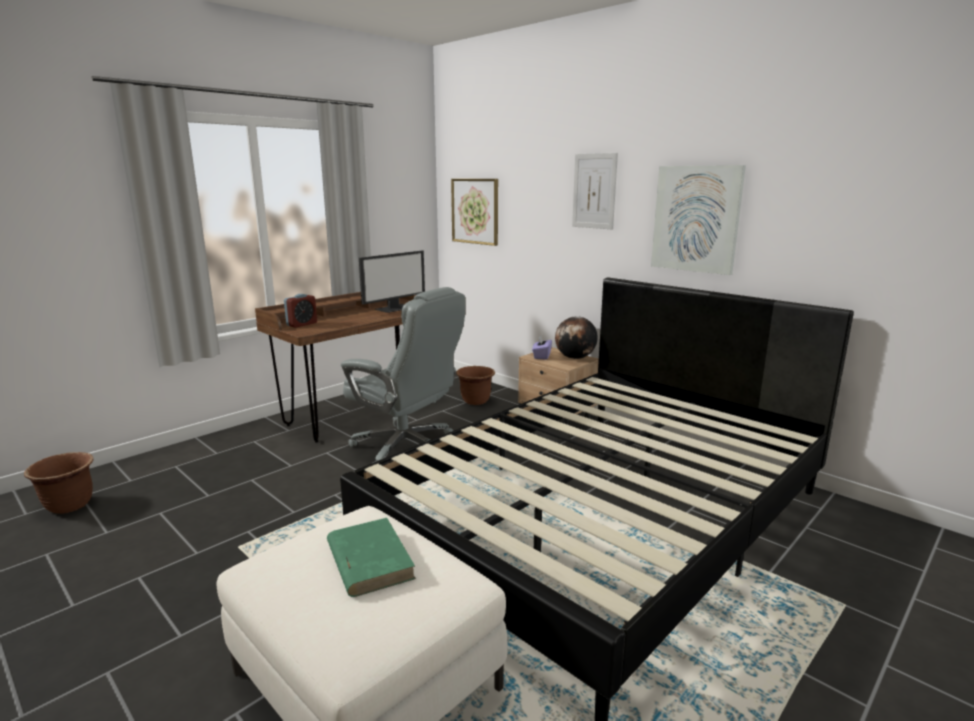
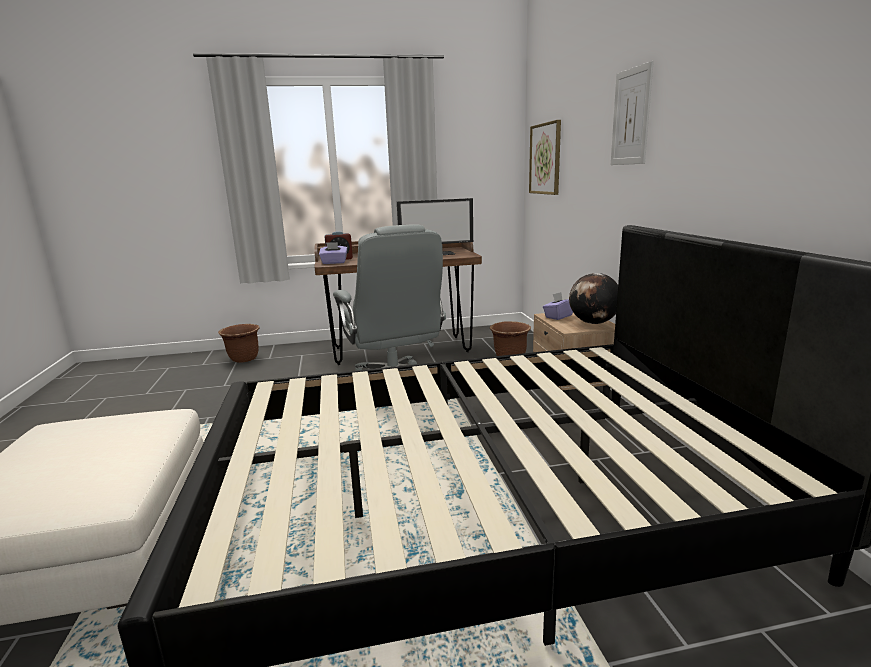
camera: 35 degrees right, 0 degrees up
(69, 505) = (155, 372): brown planter -> brown planter (244, 359)
(308, 329) = (334, 262): none -> purple tissue box
(369, 560) = (94, 449): green book -> none
(696, 219) = (728, 135): picture -> none

